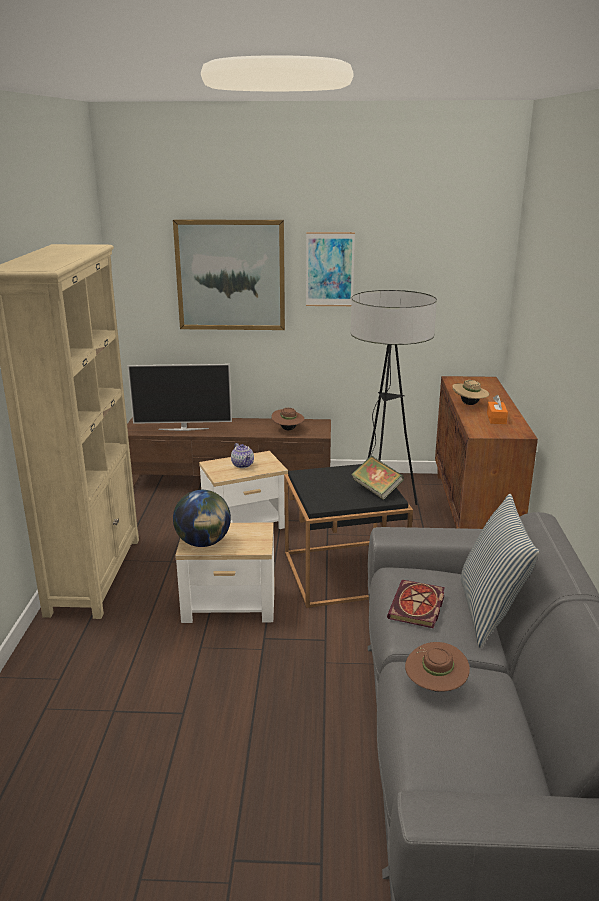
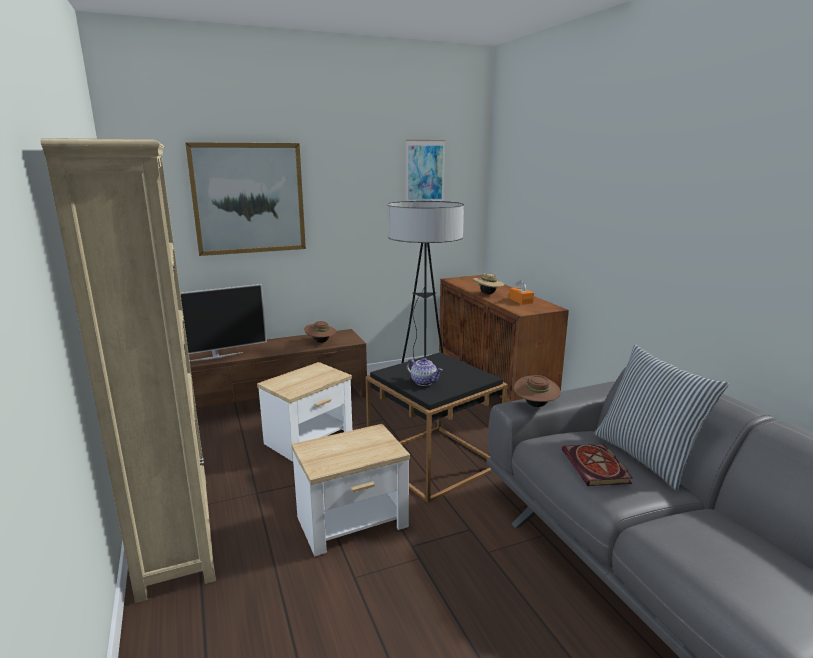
camera: 25 degrees left, 5 degrees down
(203, 543) = (330, 459): globe -> none
(243, 465) = (305, 378): teapot -> teapot (424, 382)
(329, 269) = (343, 189): picture -> picture (425, 173)
(376, 490) = (465, 373): book -> none
(435, 686) = (697, 540): brown hat -> brown hat (535, 405)

